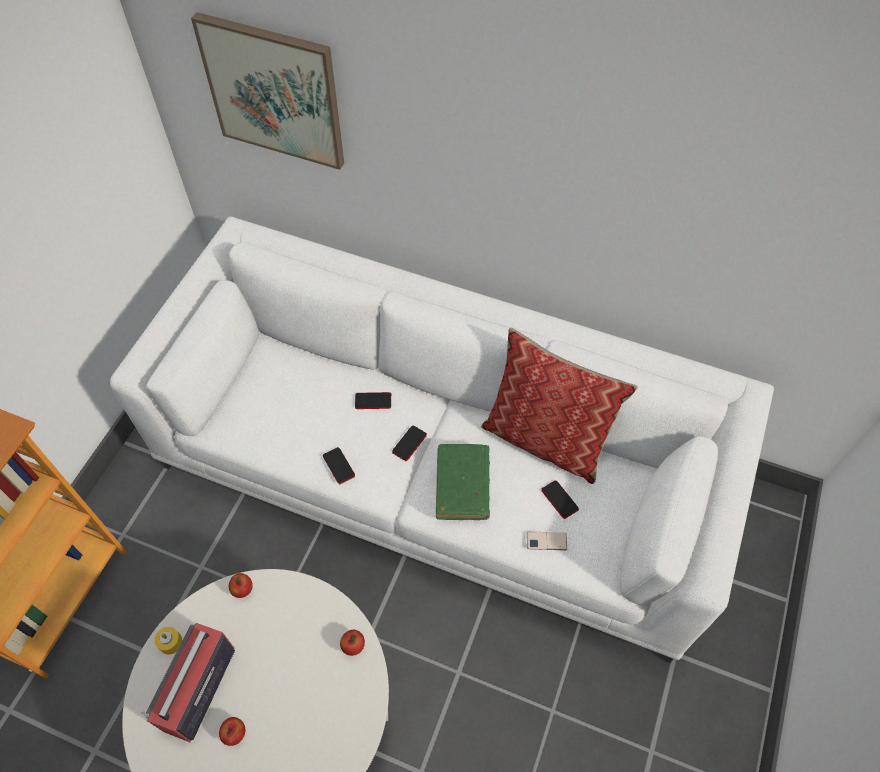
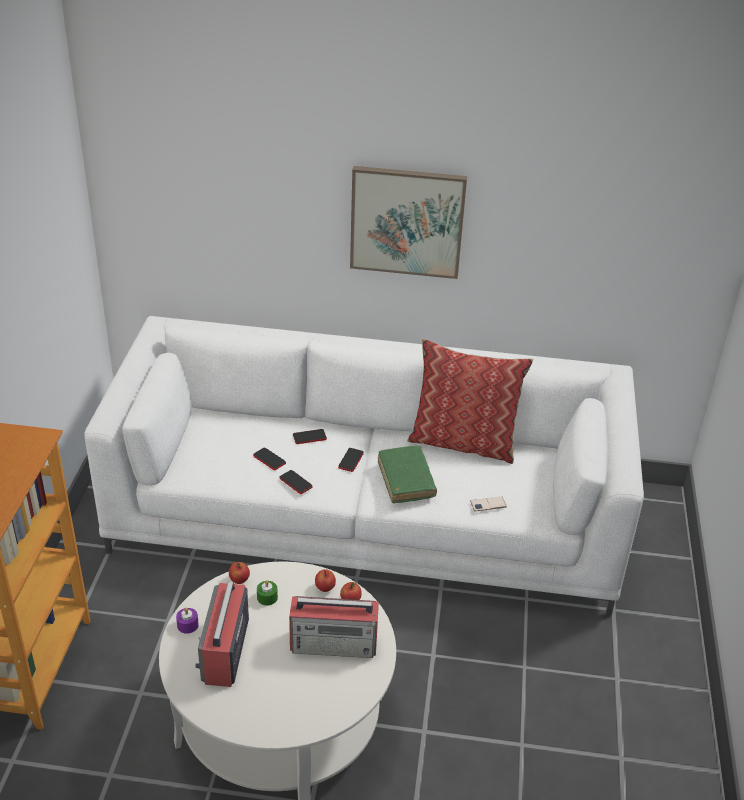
camera: 15 degrees left, 20 degrees down
(170, 642) = (187, 625): yellow candle -> purple candle
(234, 734) = (269, 674): apple -> apple (325, 588)
(265, 621) = (267, 597): none -> green candle
(274, 91) = (208, 186): picture -> picture (407, 221)
(318, 706) = (335, 644): none -> radio
(559, 499) = (489, 477): phone -> phone (269, 459)

